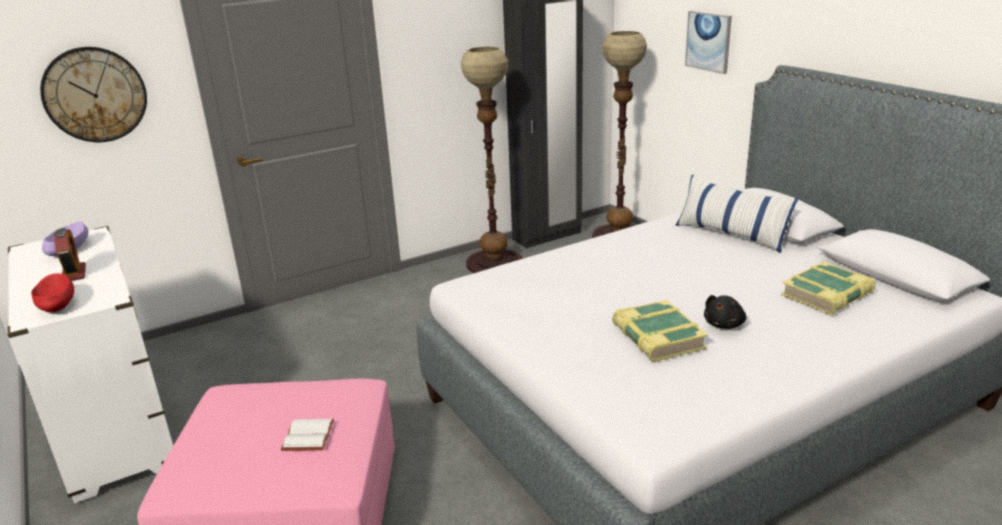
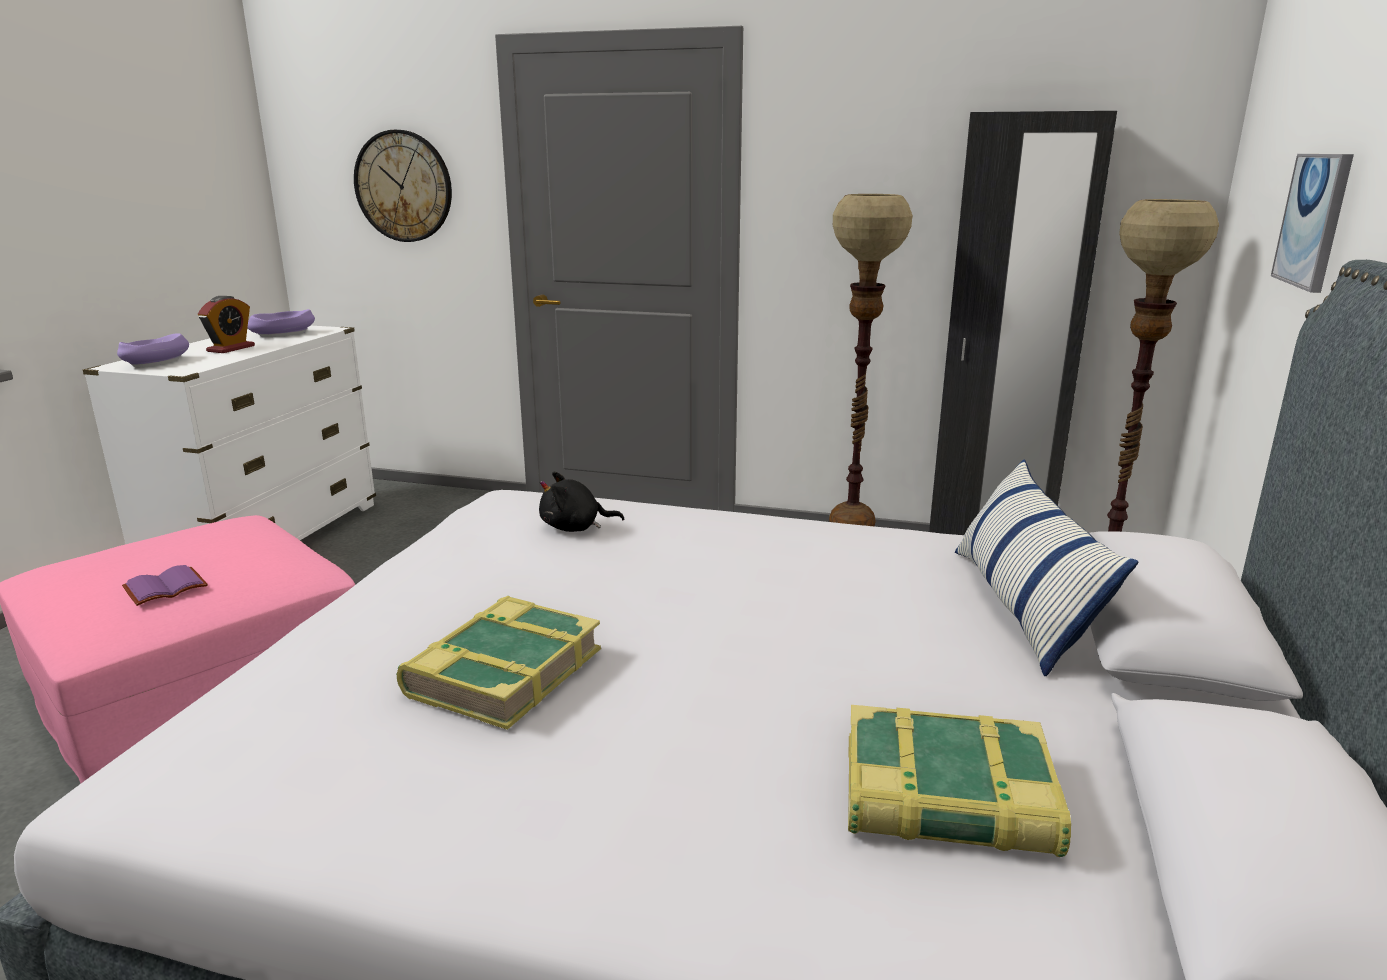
camera: 45 degrees right, 5 degrees down
(57, 304) = (157, 363): red bowl -> purple bowl
(307, 435) = (166, 587): white book -> purple book
(724, 324) = (634, 718): black plush toy -> black plush toy (575, 528)

